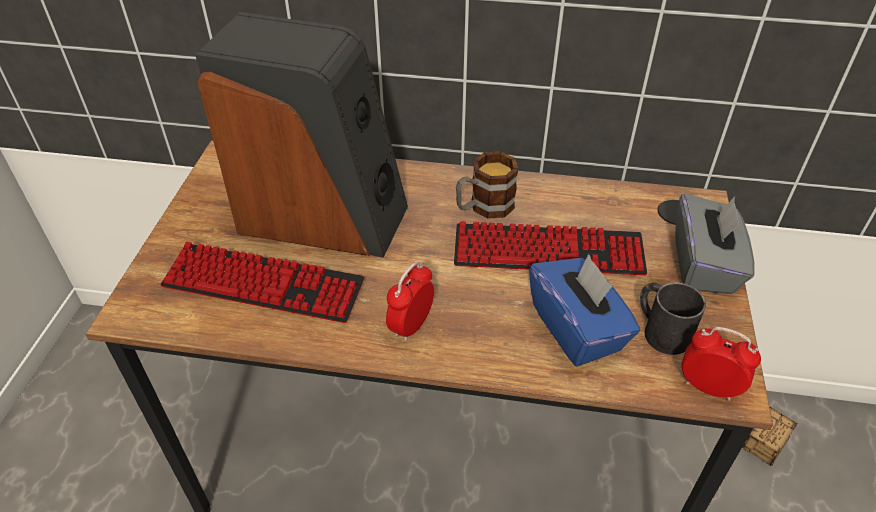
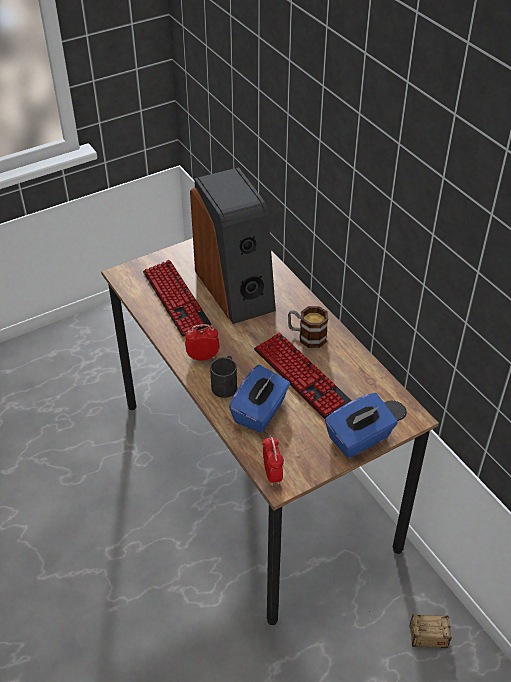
camera: 50 degrees right, 0 degrees up
(660, 329) = (292, 441): black mug -> black mug (226, 384)
(704, 265) = (359, 439): grey tissue box -> blue tissue box

